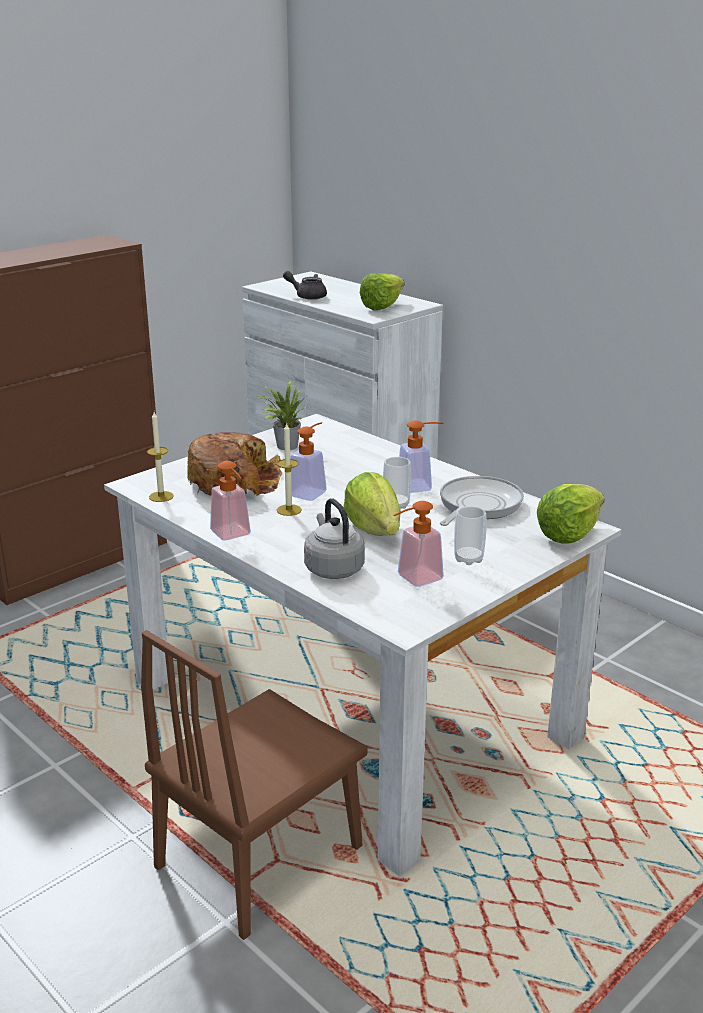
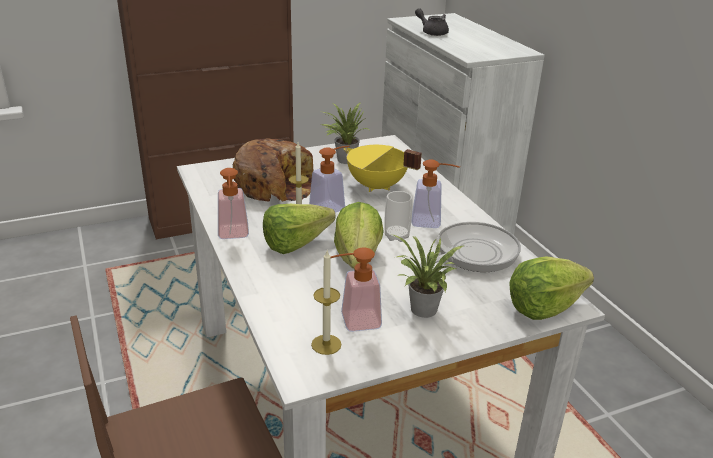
camera: 20 degrees right, 5 degrees up
(161, 496) = (208, 186): candle -> candle (326, 344)
(333, 568) = (289, 290): grey kettle -> none
(340, 465) = (376, 186): none -> yellow cooking pot
(386, 306) = (492, 49): lettuce -> lettuce (302, 243)
(468, 559) = (422, 311): cup -> potted plant

